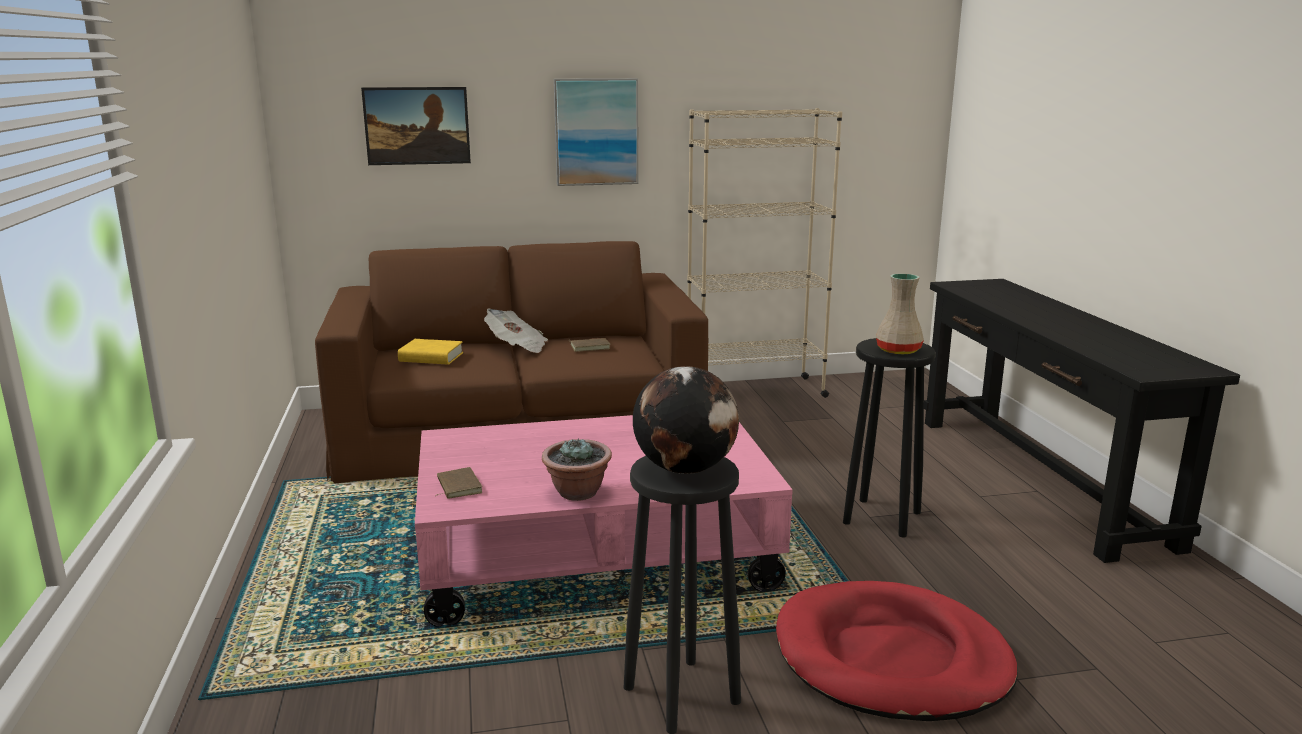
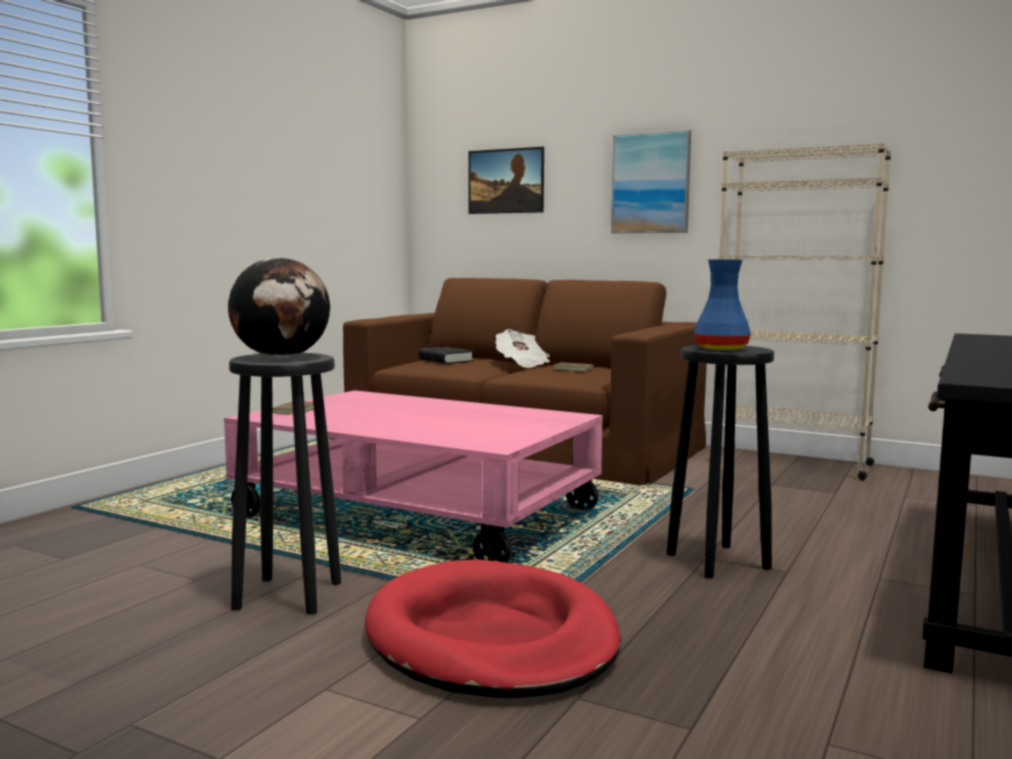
camera: 40 degrees right, 10 degrees down
(431, 357) = (445, 360): yellow book -> black book
(577, 493) = (350, 426): potted plant -> none
(899, 350) = (722, 349): beige vase -> blue vase

